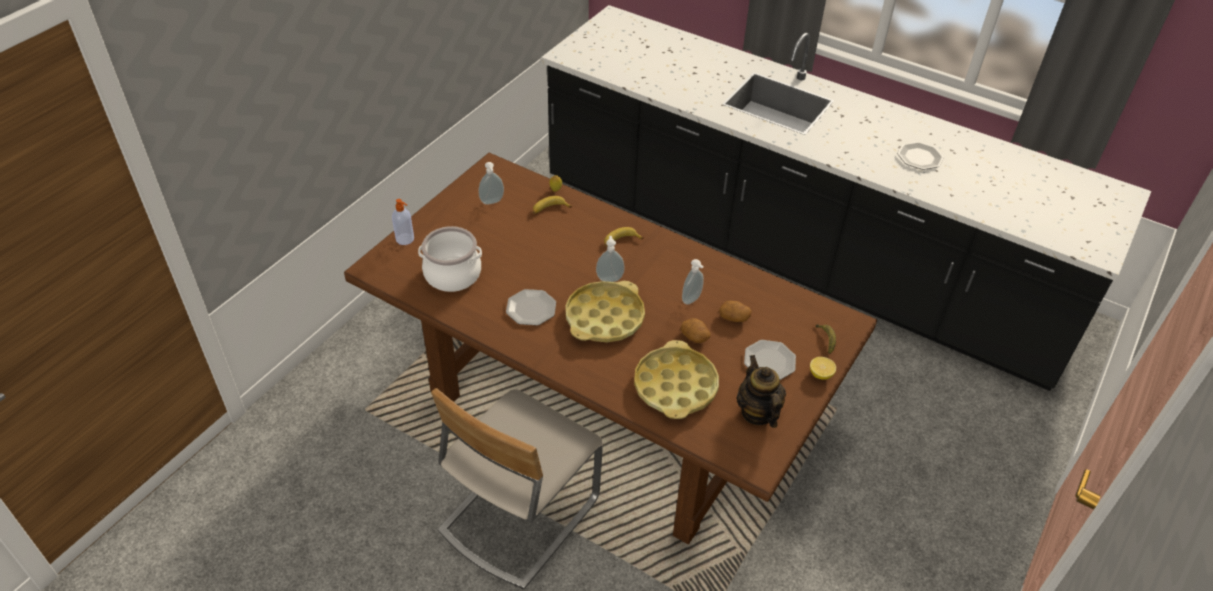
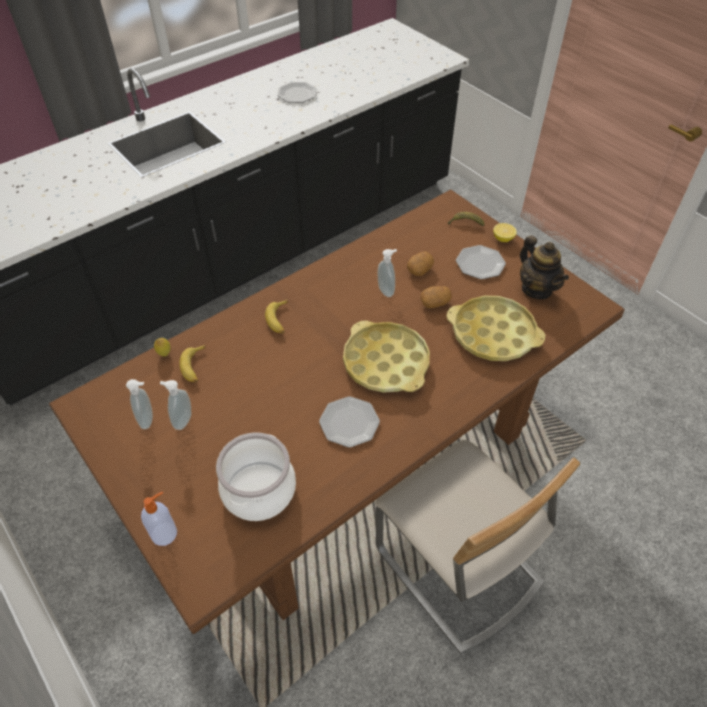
camera: 70 degrees left, 5 degrees up
(609, 278) = (330, 343): soap dispenser -> soap dispenser (182, 420)
(757, 412) = (536, 289): teapot -> teapot turned 120 degrees counterclockwise

